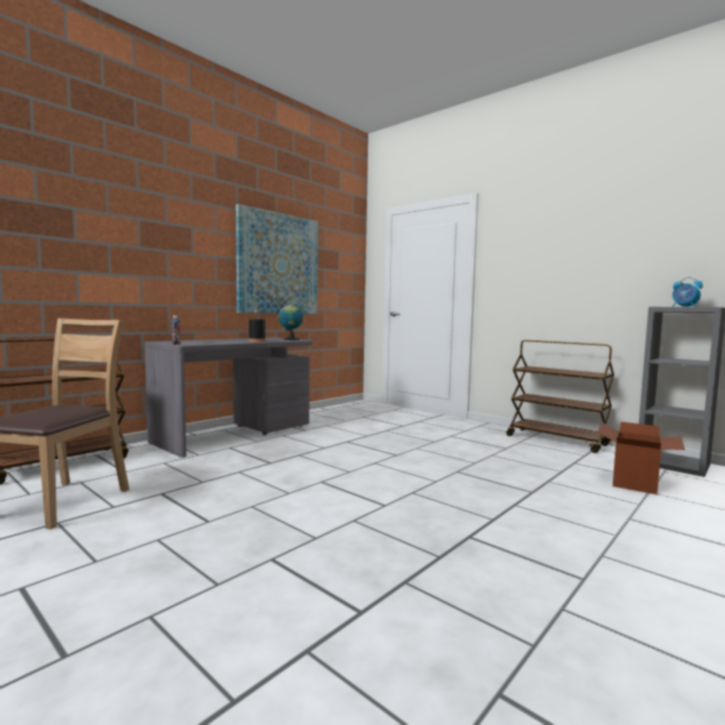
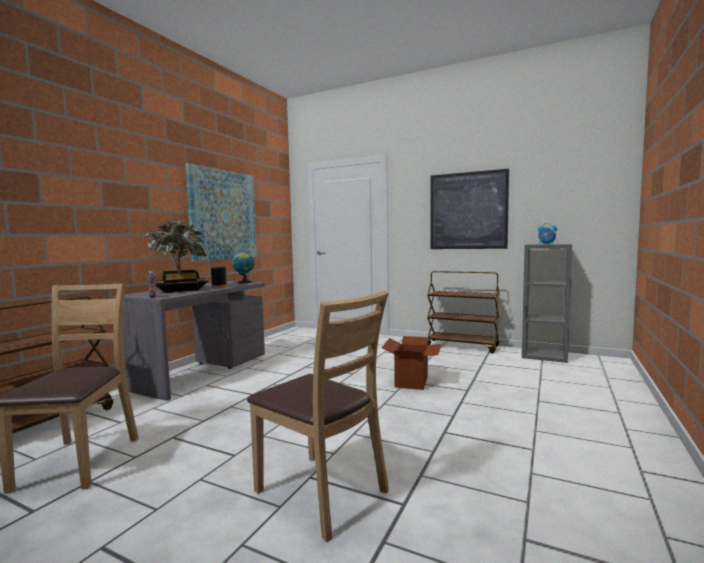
camera: 15 degrees left, 0 degrees up
(215, 341) = (180, 289): none -> potted plant
(272, 579) = (321, 493): none -> brown chair
(577, 262) = (468, 211): none -> picture
(636, 482) = (529, 373): cardboard box -> cardboard box (412, 381)

